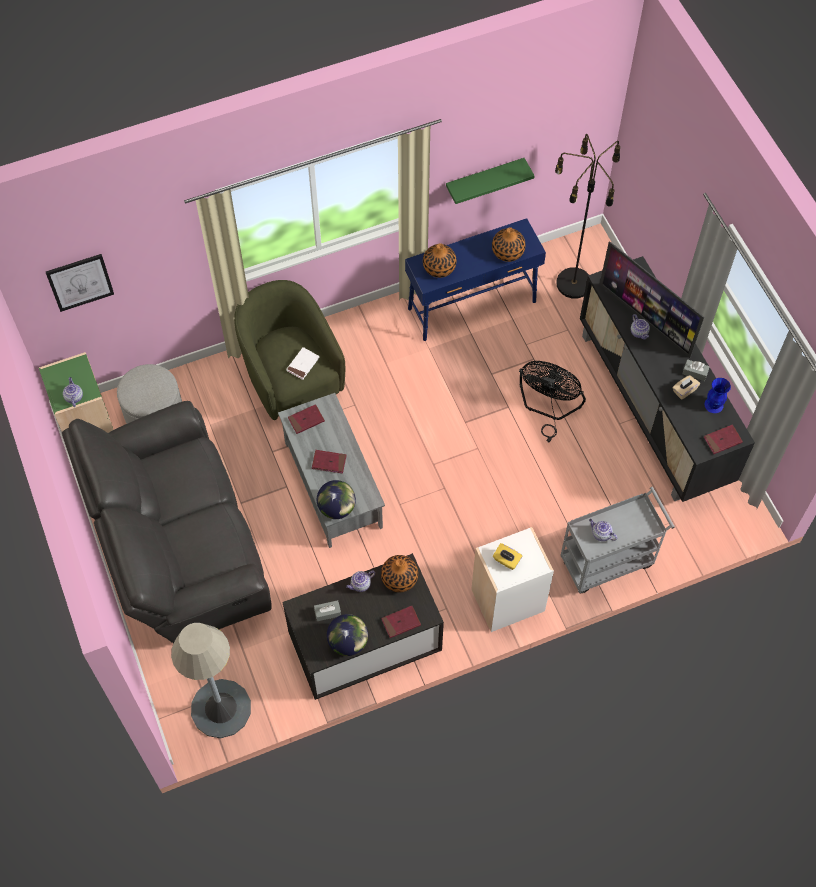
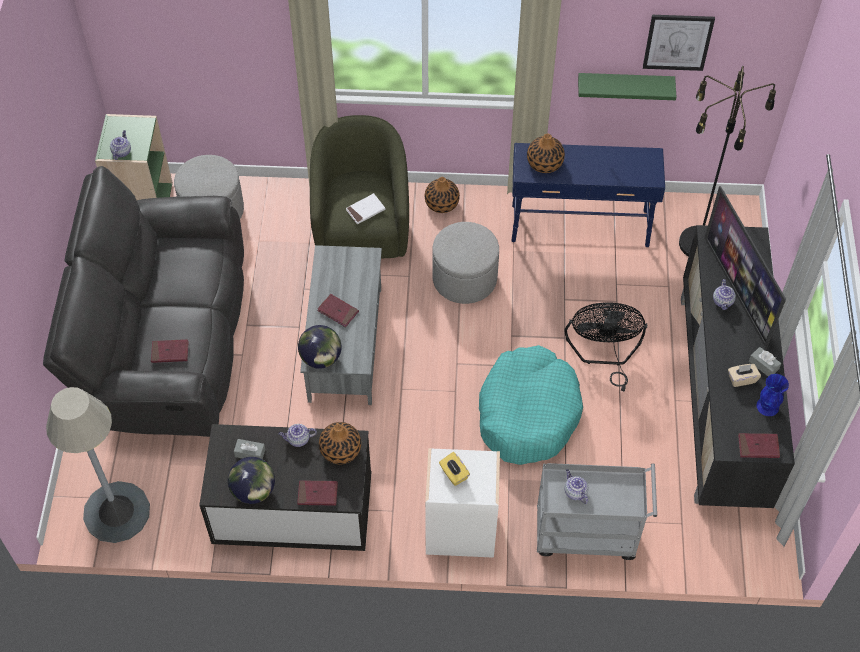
camera: 25 degrees right, 5 degrees down
(80, 282) = (160, 33): picture -> picture (677, 42)
(306, 420) = (338, 263): red book -> red book (170, 352)
(401, 388) = (464, 278): none -> grey ottoman
(508, 251) = (625, 173): vase -> vase (442, 203)
(511, 482) = (527, 413): none -> turquoise dog bed
(547, 407) = (606, 354): black fan -> black fan turned 45 degrees counterclockwise

